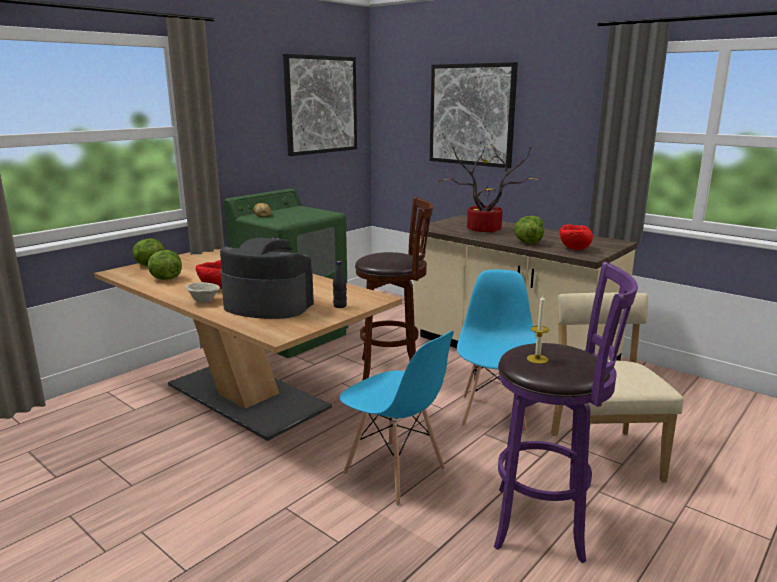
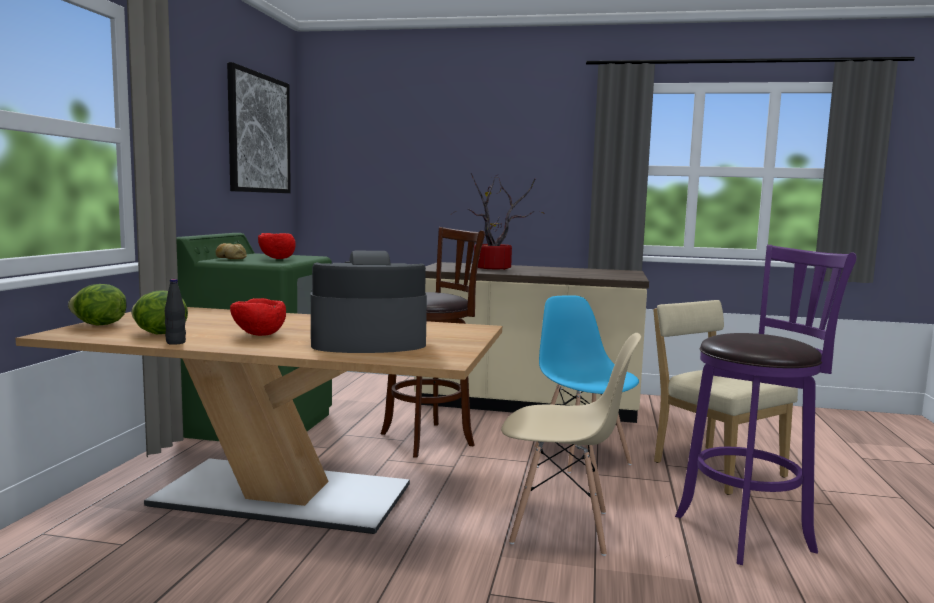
camera: 30 degrees left, 10 degrees down
(203, 301) = (272, 347): beige bowl -> none
(340, 306) = (453, 336): black bottle -> black bottle (176, 343)
(395, 473) = (561, 528): blue chair -> beige chair
(471, 115) = (439, 153): picture -> none
(528, 242) = (557, 274): lettuce -> none
(537, 359) = (753, 340): candle -> none
(574, 249) = (608, 275): red bowl -> red bowl (276, 259)

